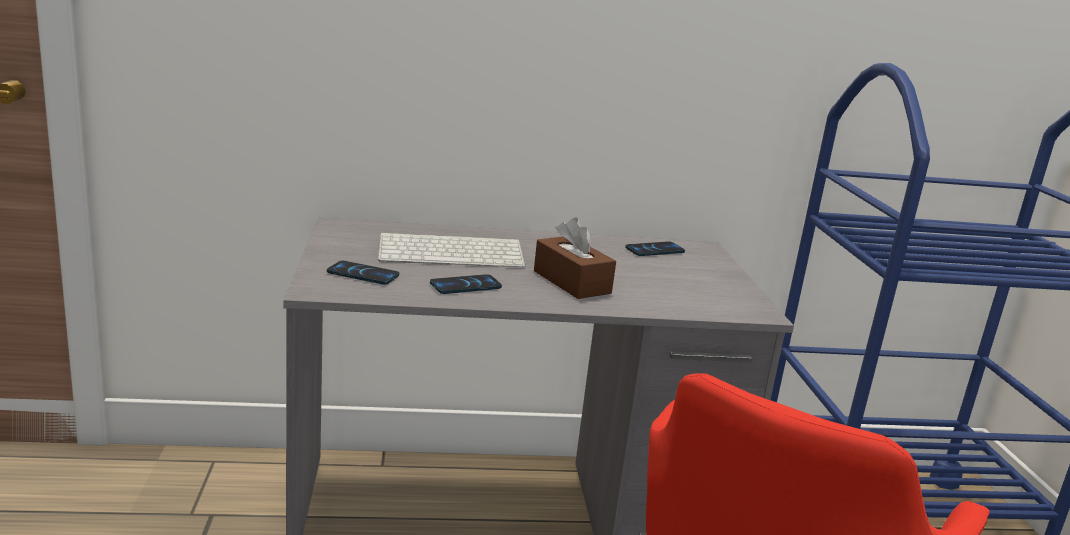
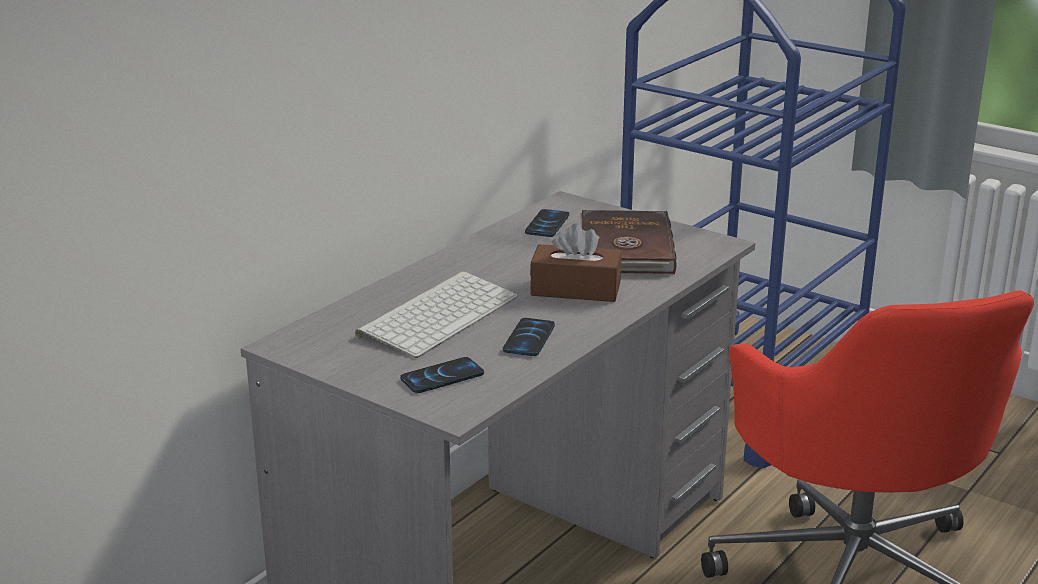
camera: 45 degrees left, 5 degrees up
(671, 282) = (623, 249): none -> brown book

